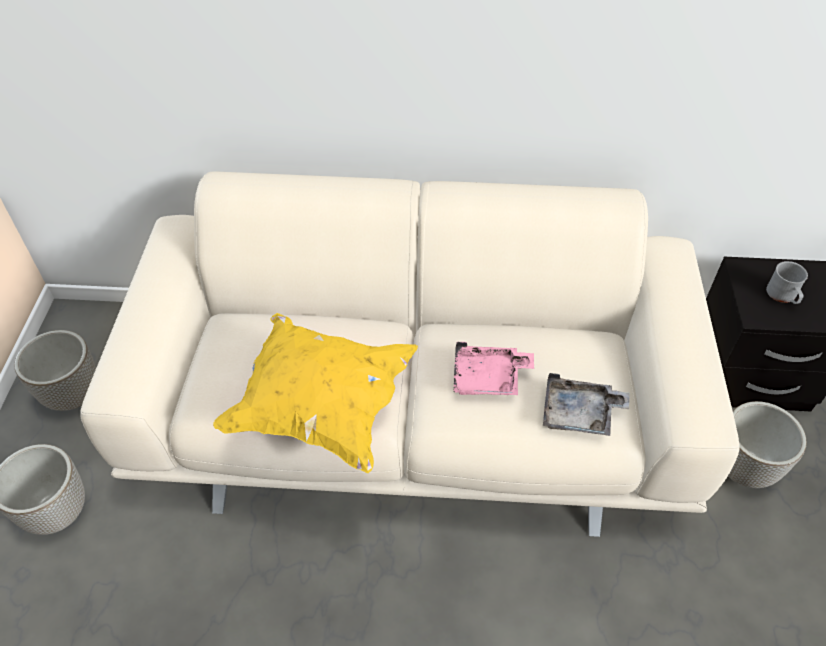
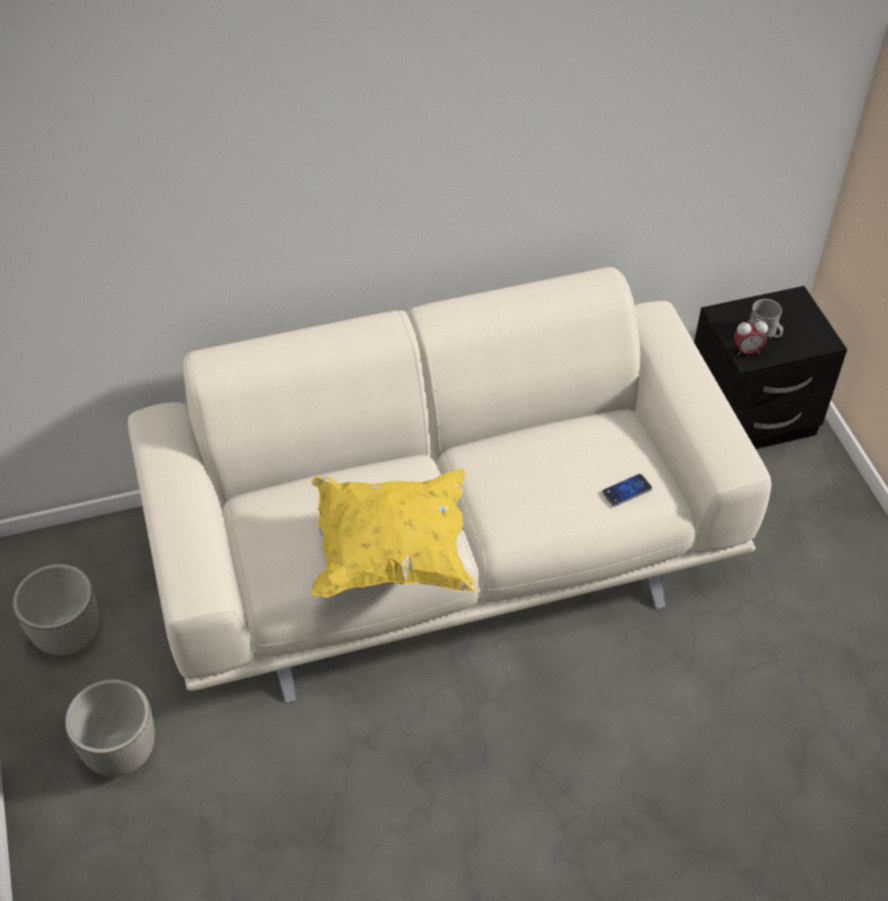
camera: 20 degrees left, 0 degrees up
(488, 378) = (533, 482): pink tray -> none
(579, 414) = (627, 491): grey tray -> phone
(743, 468) = (772, 505): planter -> none
(757, 309) = (747, 351): none -> alarm clock

